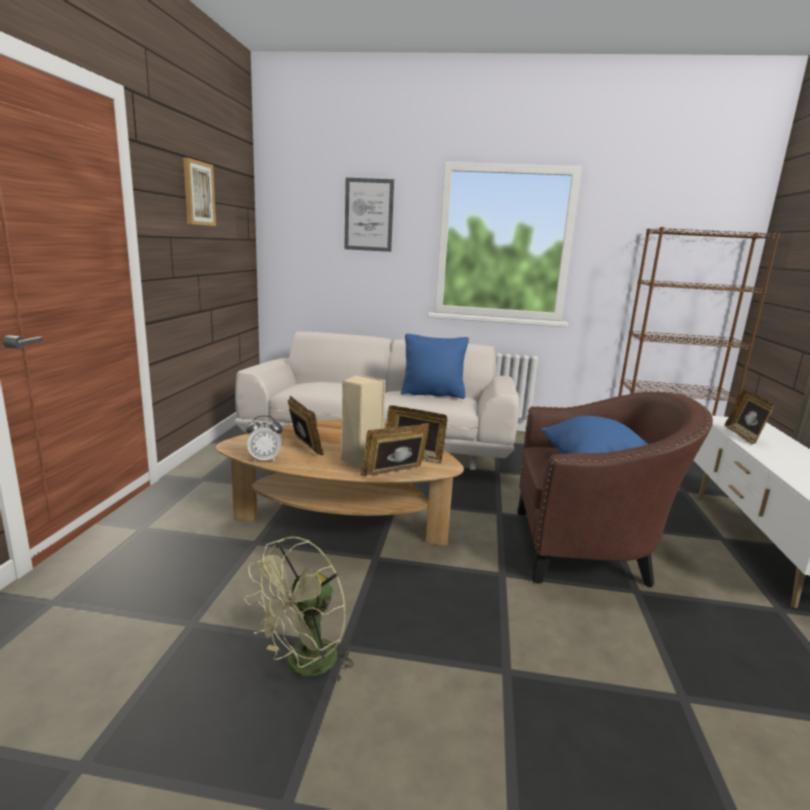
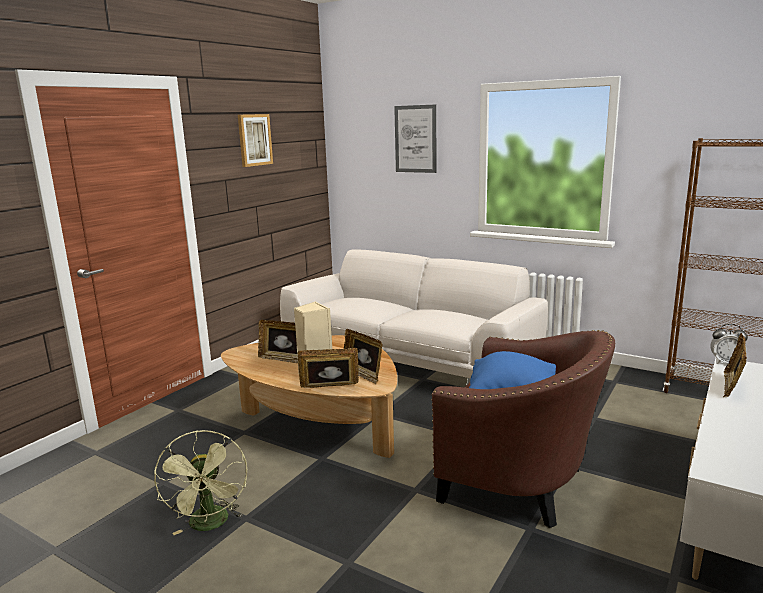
camera: 25 degrees right, 0 degrees up
(265, 459) = (245, 366): alarm clock -> alarm clock (725, 362)
(304, 447) = (283, 359): picture frame -> picture frame turned 120 degrees clockwise
(304, 666) = (210, 525): green fan -> green fan turned 75 degrees counterclockwise
(433, 394) = (442, 315): blue pillow -> none

